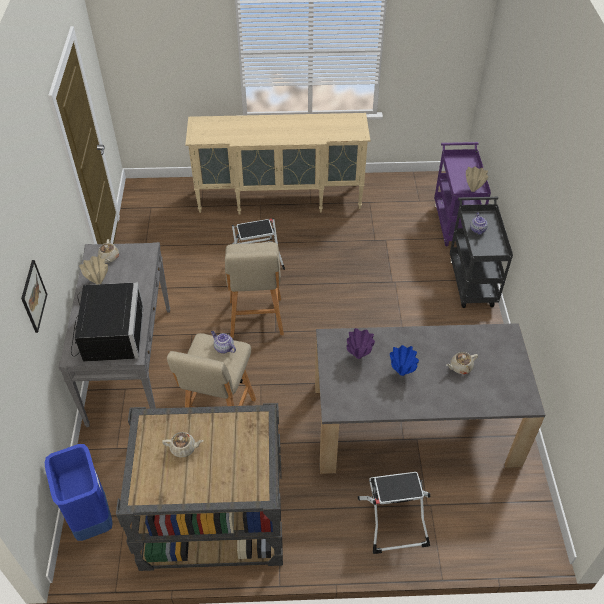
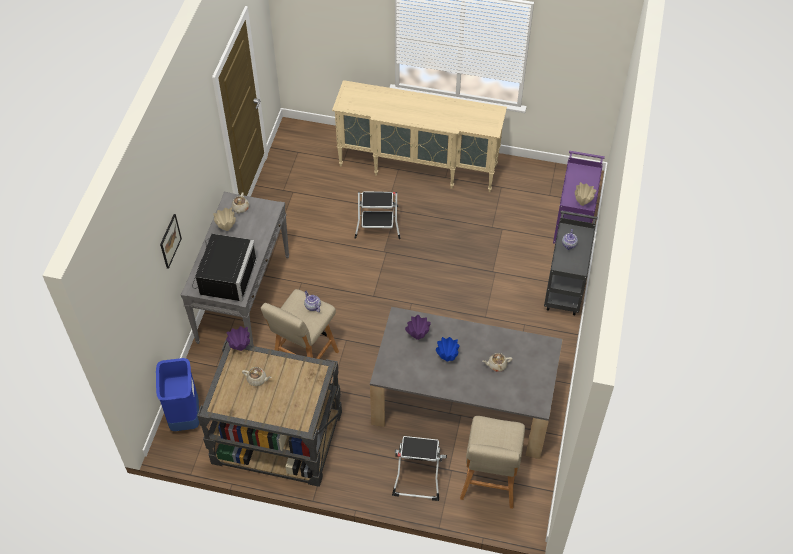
camera: 15 degrees right, 5 degrees up
(151, 415) = (240, 348): none -> purple vase
(256, 319) = (360, 281): beige stool -> beige stool (489, 484)

